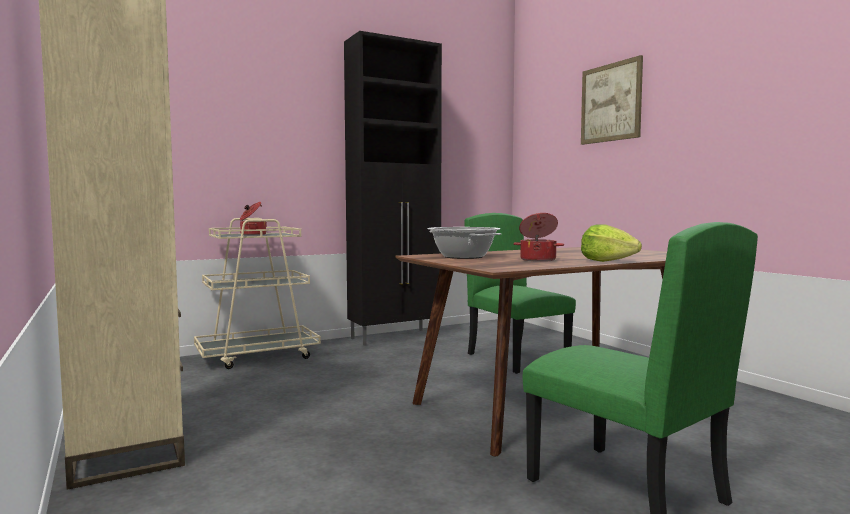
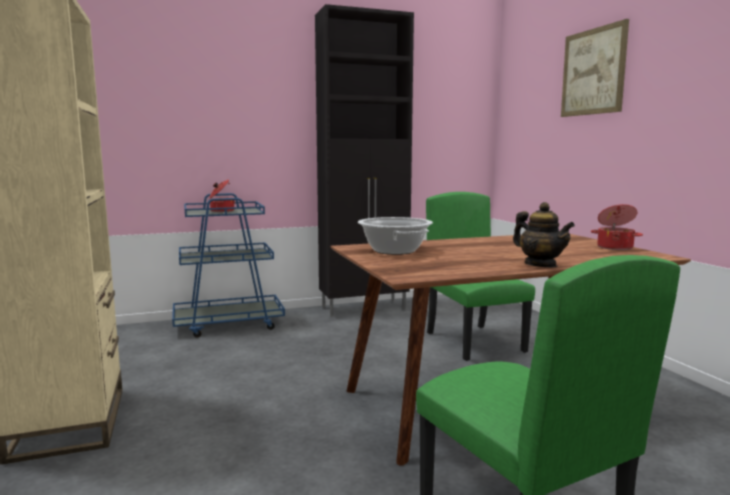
camera: 10 degrees right, 5 degrees up
(258, 356) = (229, 324): beige cart -> blue cart
(538, 260) = (466, 260): cooking pot -> cooking pot (615, 247)
(607, 261) = (540, 265): lettuce -> teapot

